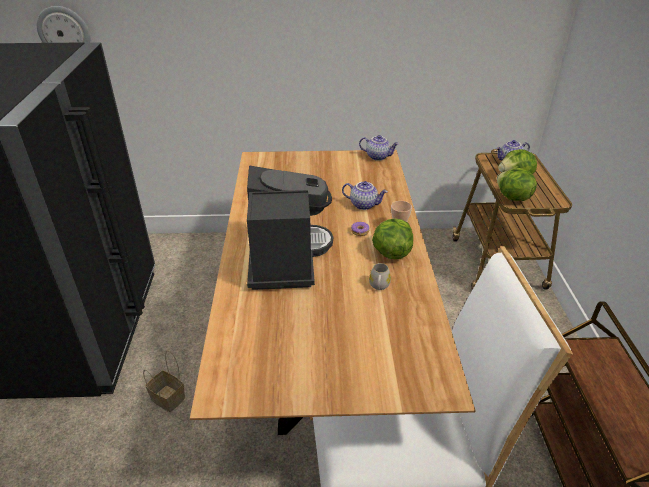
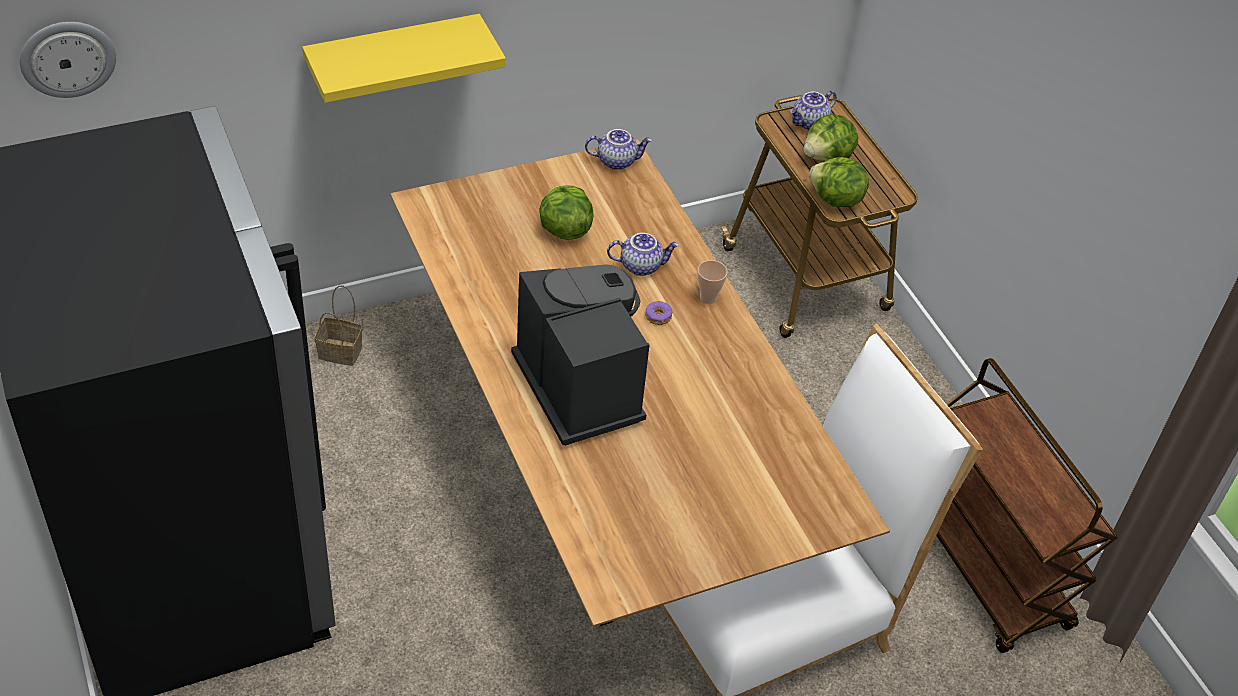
camera: 25 degrees left, 10 degrees up
(169, 398) = (419, 621): basket -> basket (341, 351)
(252, 70) = (393, 57): none -> yellow shelf
(379, 286) = (723, 400): white mug -> none
(391, 252) = (715, 342): lettuce -> lettuce (564, 230)

